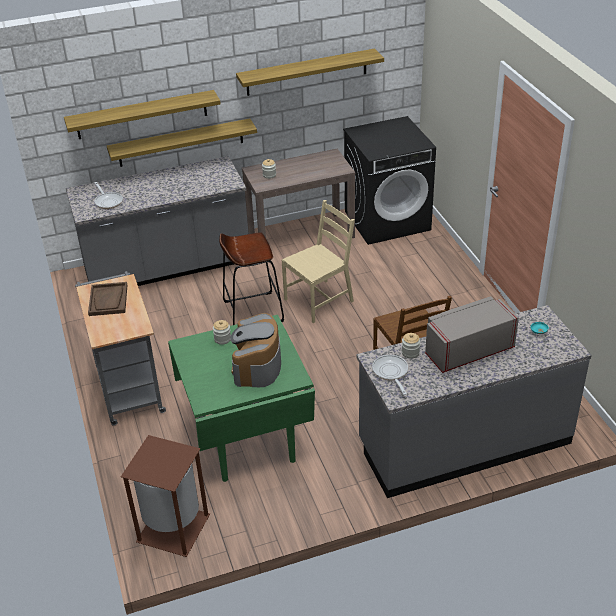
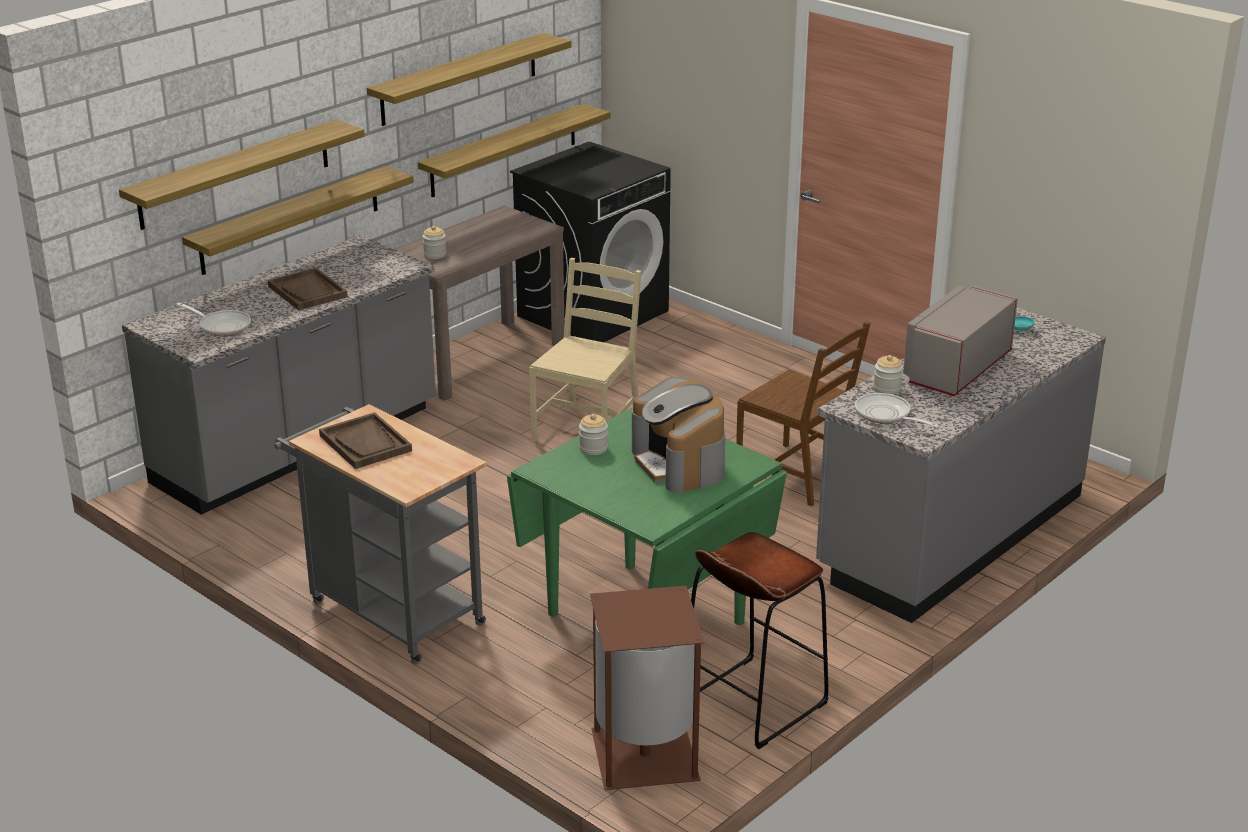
camera: 30 degrees left, 10 degrees down
(168, 189) = (308, 291): none -> brown tray
(253, 311) = (498, 467): brown stool -> brown stool (753, 702)
(340, 116) = (504, 150): none -> shelf

